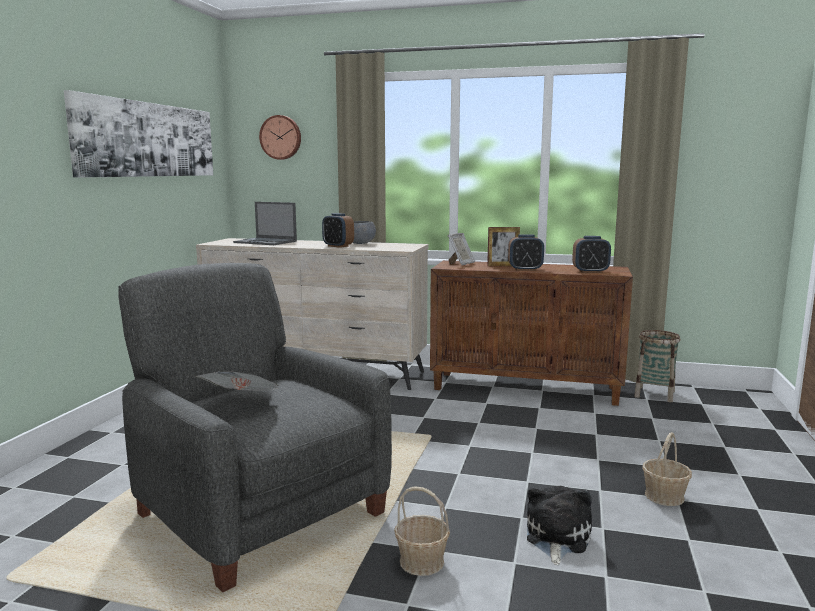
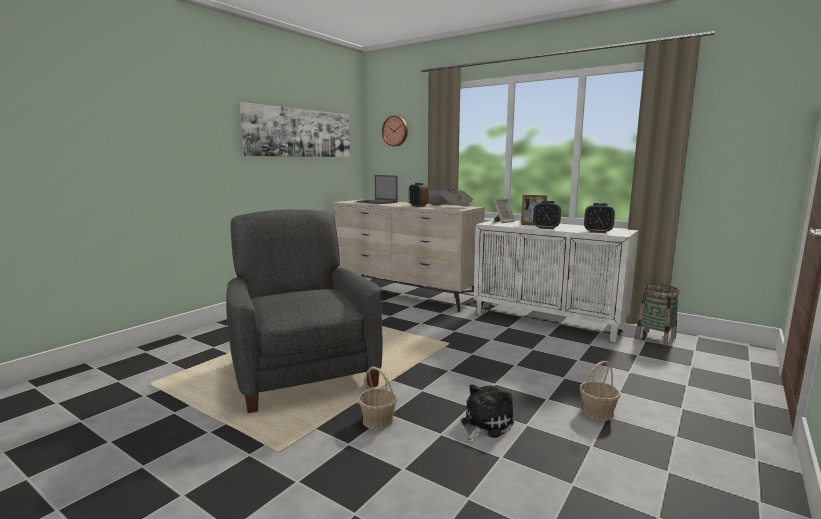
camera: 20 degrees right, 0 degrees up
(242, 403) = (286, 298): newspaper -> newspaper (457, 207)
(526, 388) = (548, 321): brown cabinet -> white cabinet

